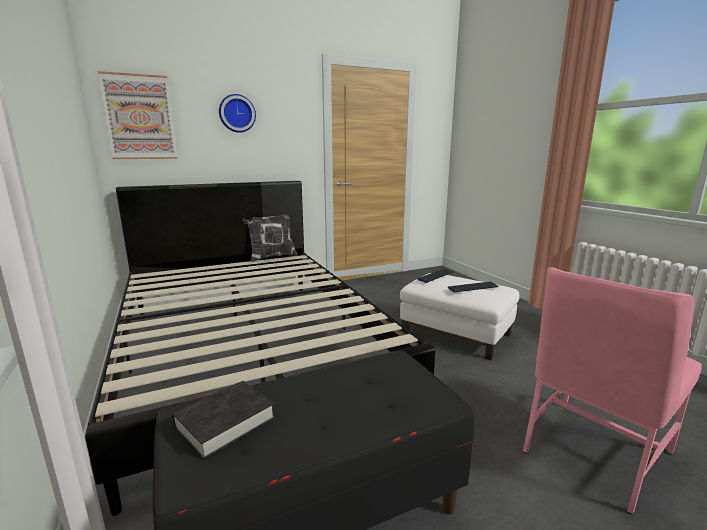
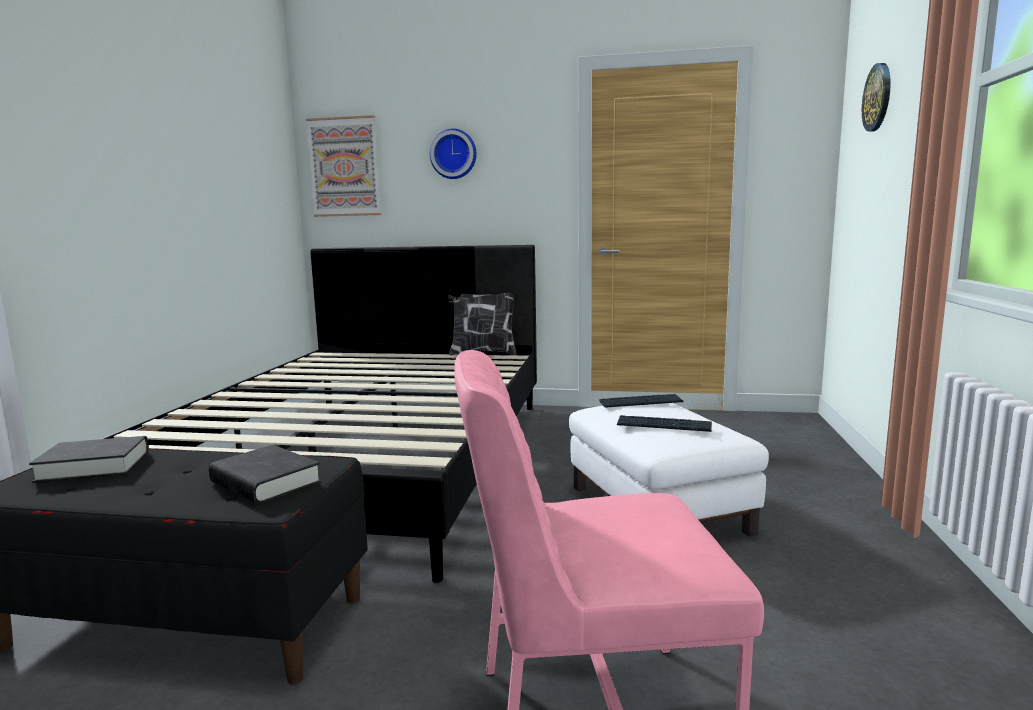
camera: 35 degrees right, 5 degrees down
(395, 386) = (265, 483): none -> black book
(493, 103) = (878, 97): none -> wall clock

